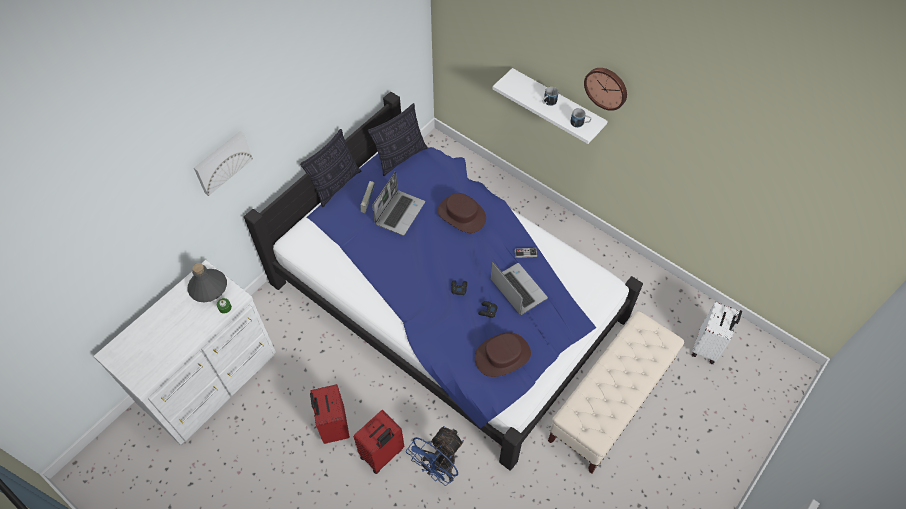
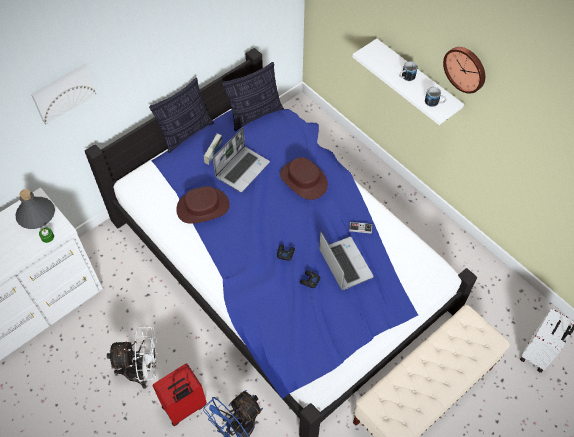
camera: 10 degrees right, 0 degrees up
(333, 426) = (142, 371): red suitcase -> white fan
(502, 356) = (315, 329): brown hat -> brown hat (203, 207)

